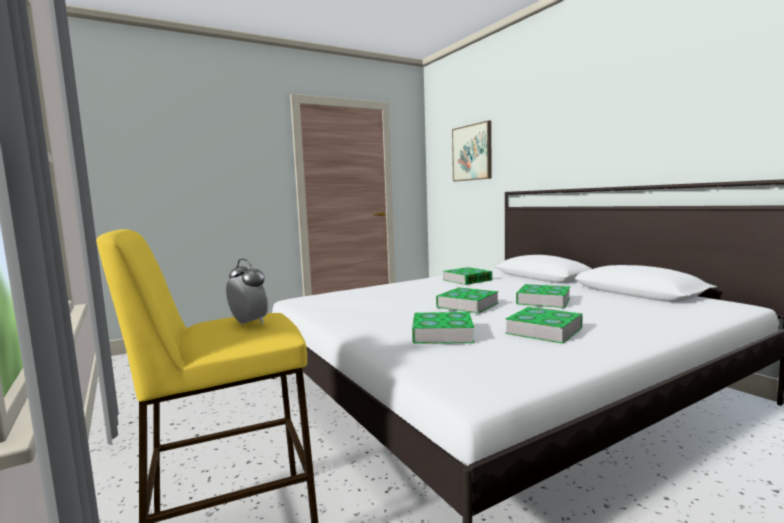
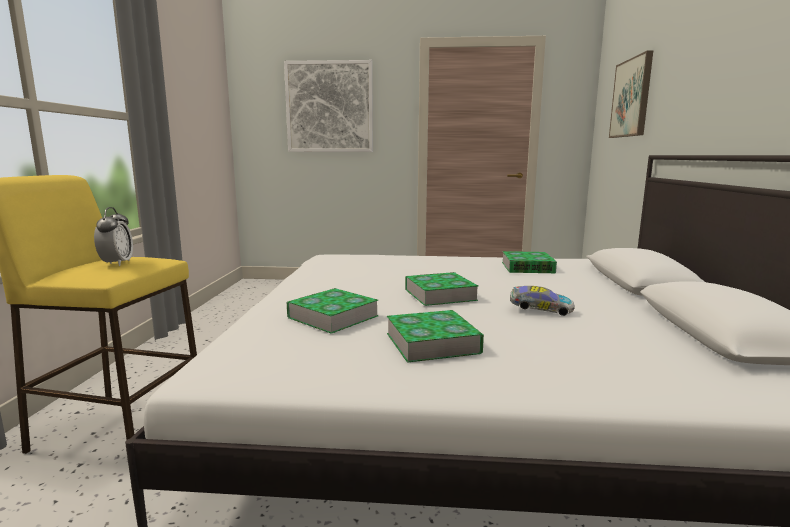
camera: 35 degrees right, 5 degrees up
(204, 154) = (329, 107): none -> picture
(543, 301) = (539, 310): book -> toy car

